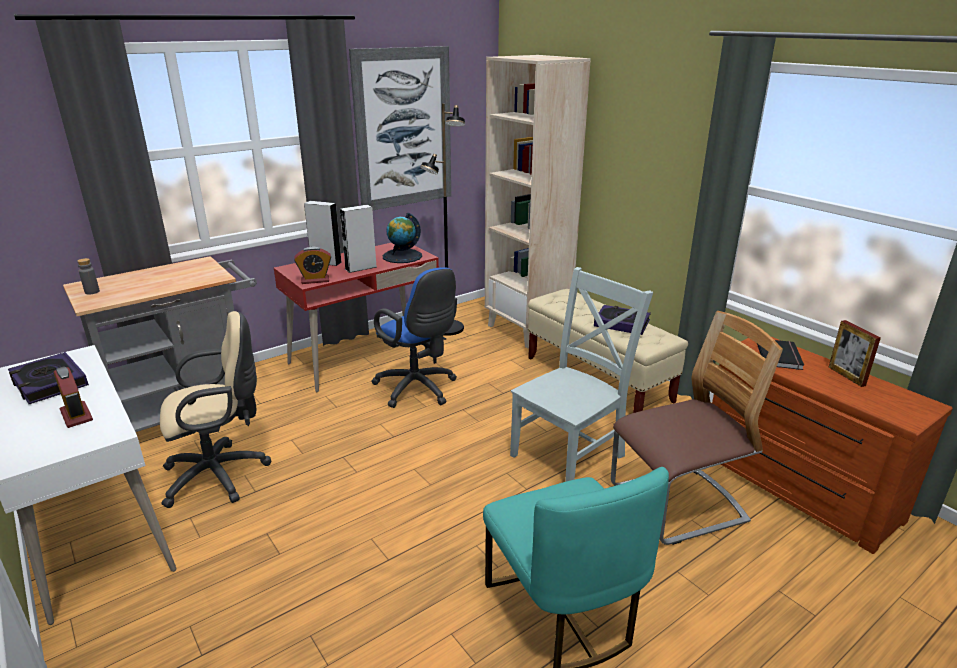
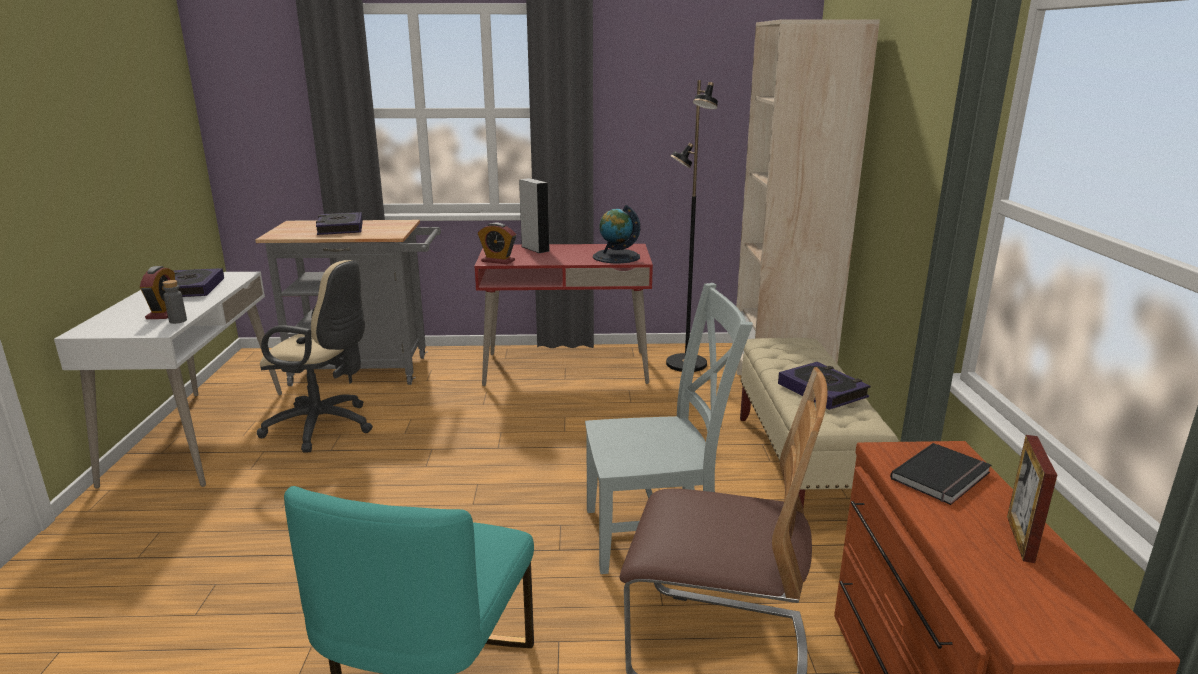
camera: 35 degrees right, 5 degrees down
(92, 292) = (292, 228): grey bottle -> grey bottle (178, 321)
(148, 281) = (340, 228): none -> book
(361, 268) = (557, 259): grey speaker -> none
(404, 129) = (670, 113): picture -> none
(418, 390) = (577, 413): blue office chair -> none

